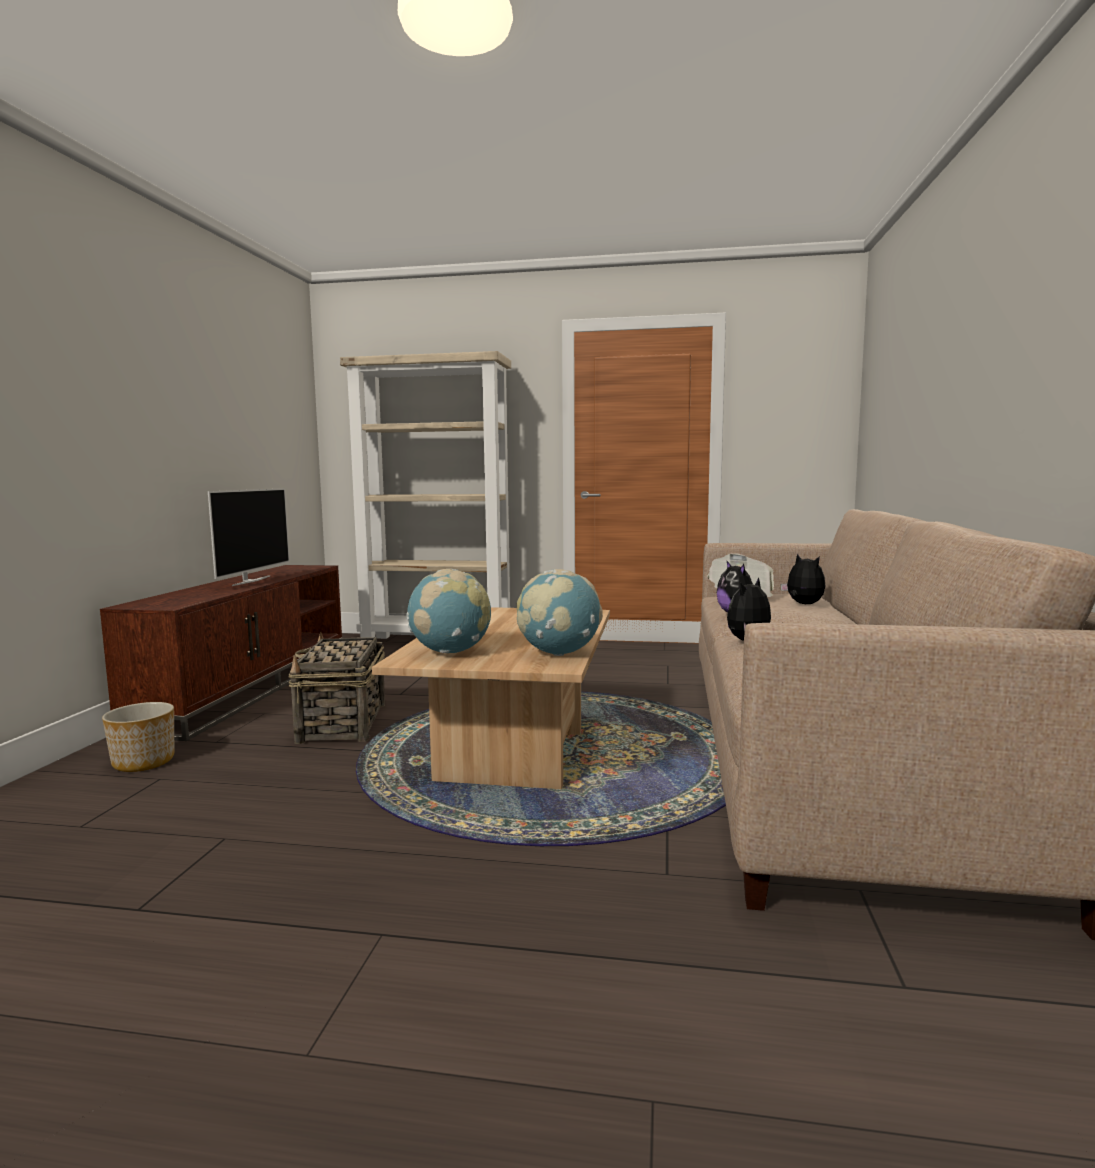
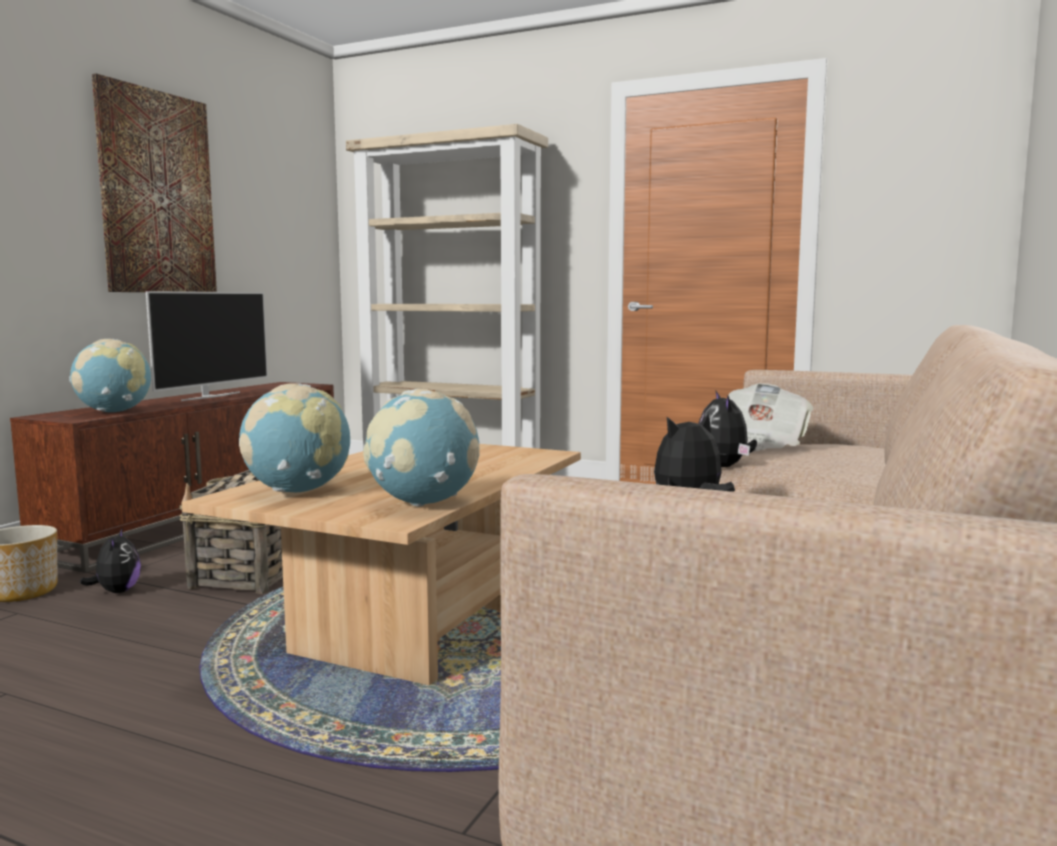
camera: 15 degrees right, 0 degrees up
(192, 599) = (114, 412): none -> globe
(195, 403) = (157, 193): none -> picture
(803, 604) = (842, 459): plush toy -> plush toy (116, 591)

